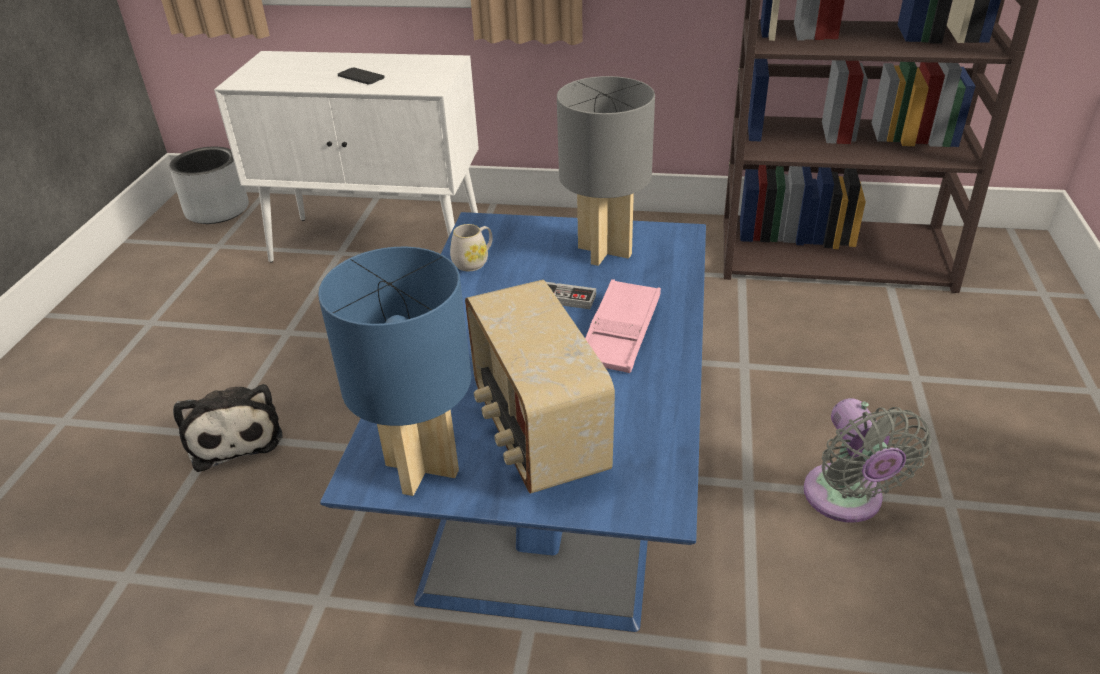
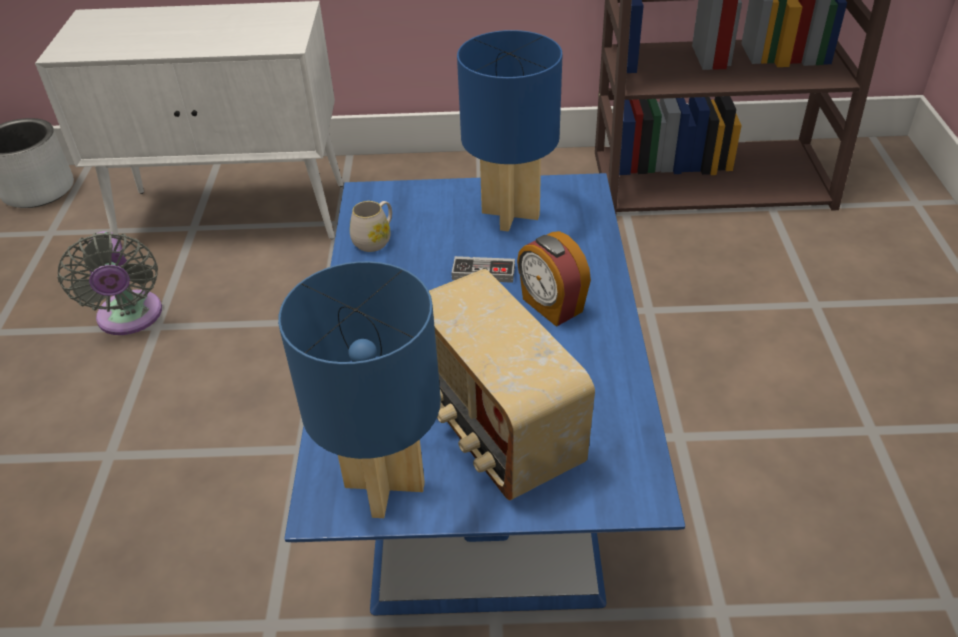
camera: 10 degrees left, 5 degrees up
(235, 435) = (127, 453): plush toy -> none
(361, 77) = (204, 35): phone -> none
(603, 251) = (509, 214): grey table lamp -> blue table lamp
(620, 333) = (551, 306): pink tray -> alarm clock
(846, 500) = (776, 441): grey fan -> grey fan (130, 318)

